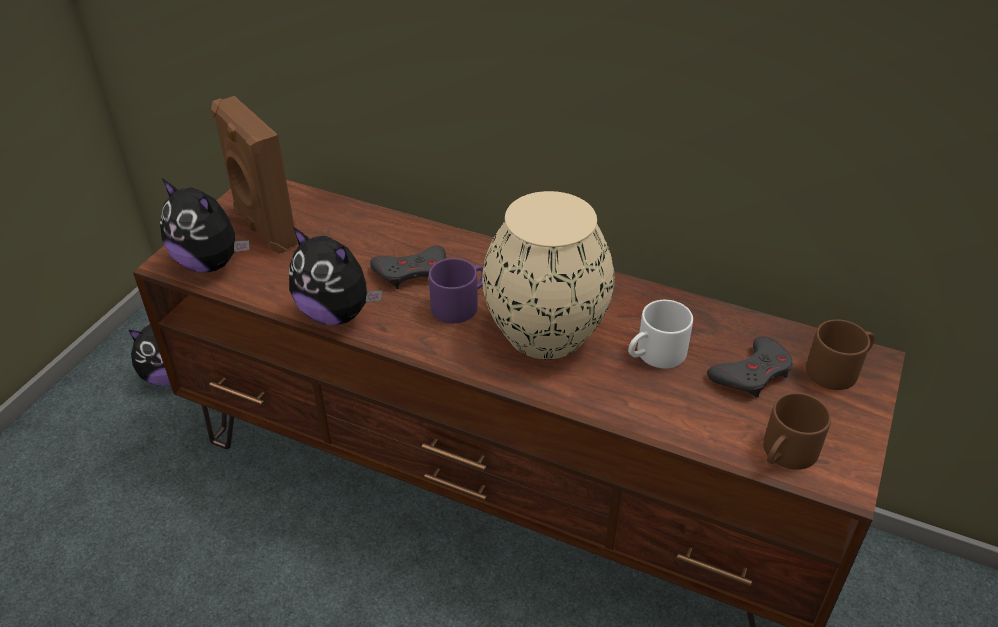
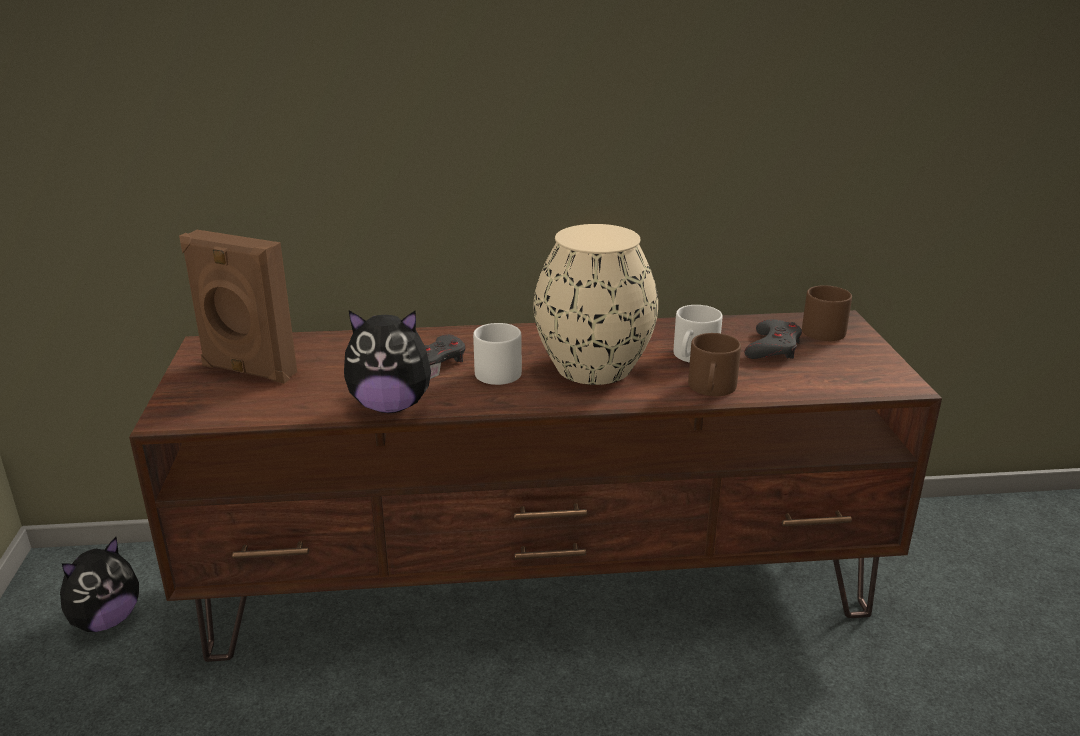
camera: 30 degrees left, 15 degrees down
(210, 263) = (215, 407): plush toy -> none
(460, 303) = (500, 370): purple mug -> white mug
(786, 455) = (849, 382): brown mug -> brown mug (712, 389)

